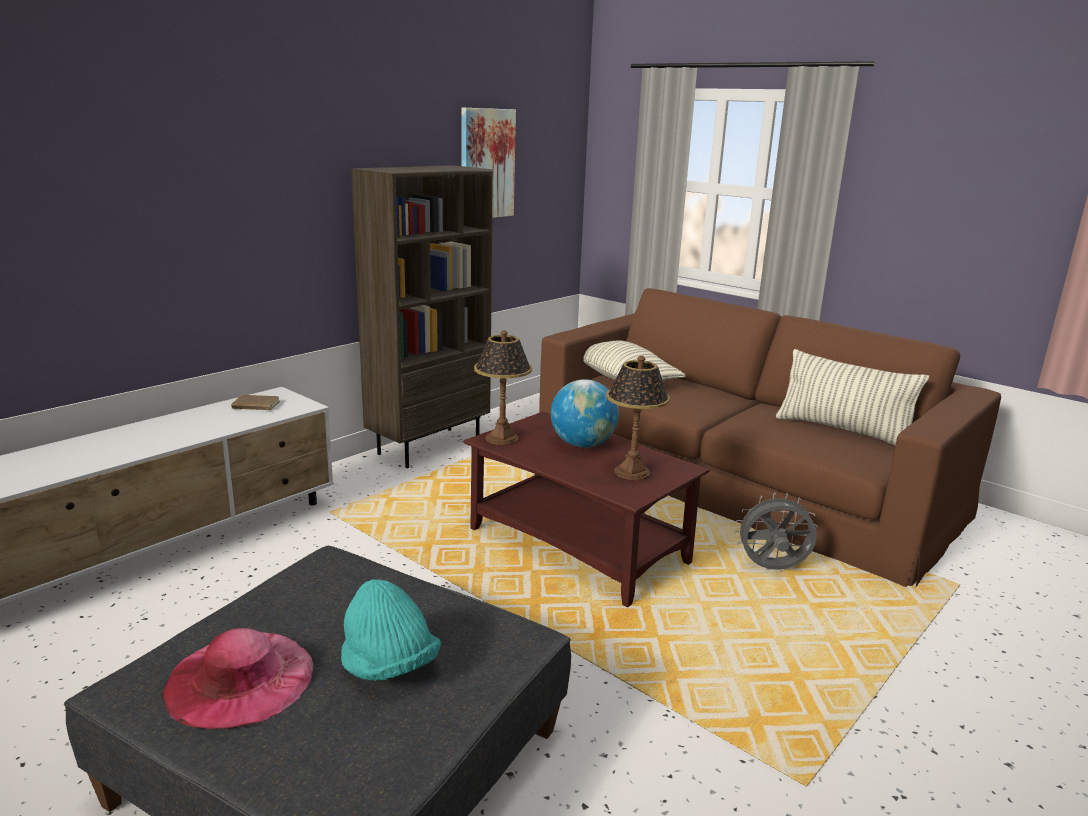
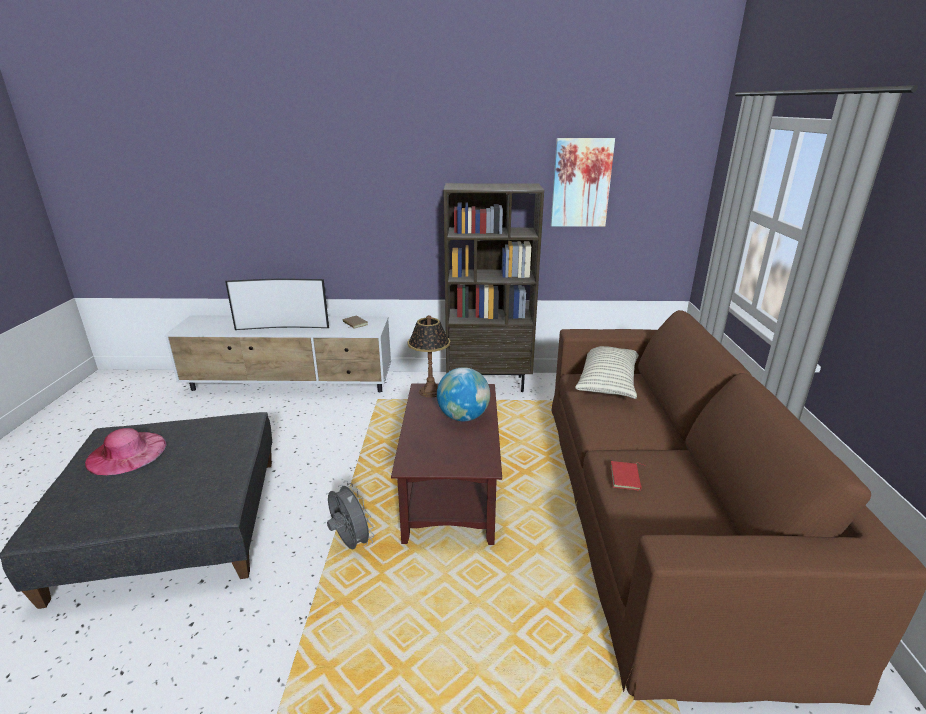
camera: 50 degrees right, 5 degrees up
(147, 441) = (283, 327): none -> television
(389, 666) = (162, 483): turquoise hat -> none
(632, 472) = (447, 451): table lamp -> none
(772, 432) = (626, 478): none -> red book
(772, 569) = (540, 591): grey fan -> grey fan (350, 543)
(842, 431) = (701, 512): pillow -> none

